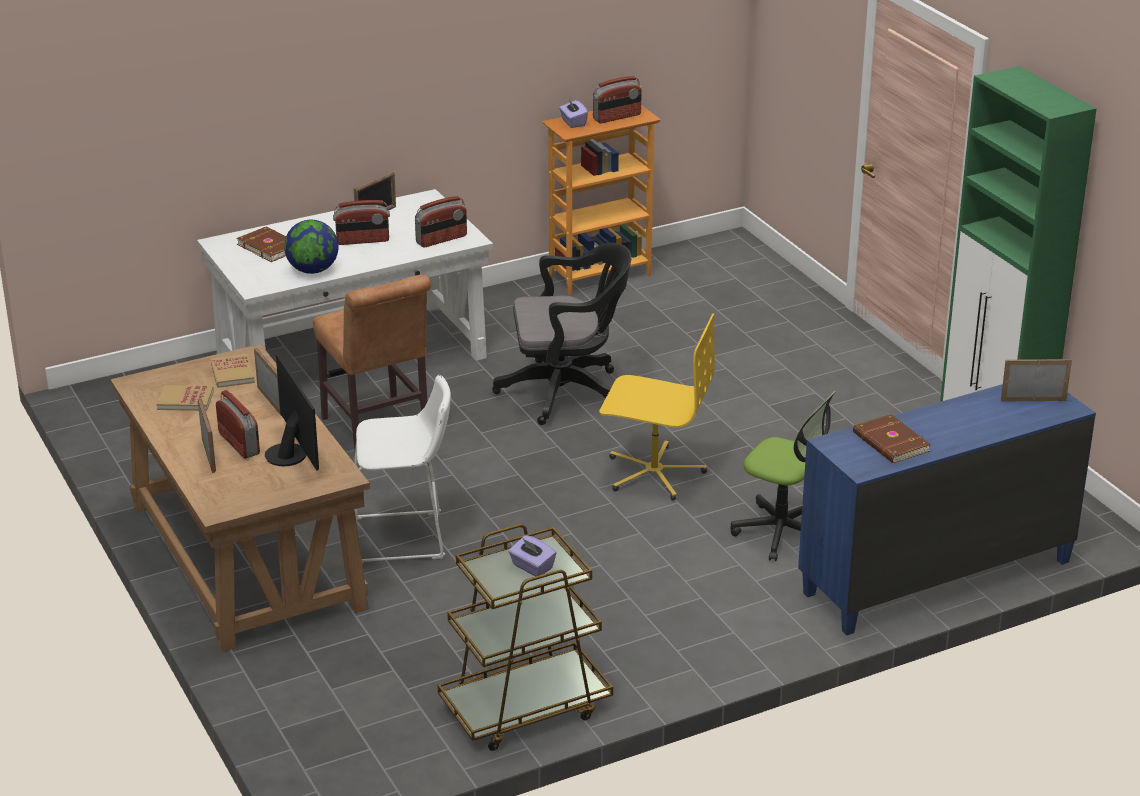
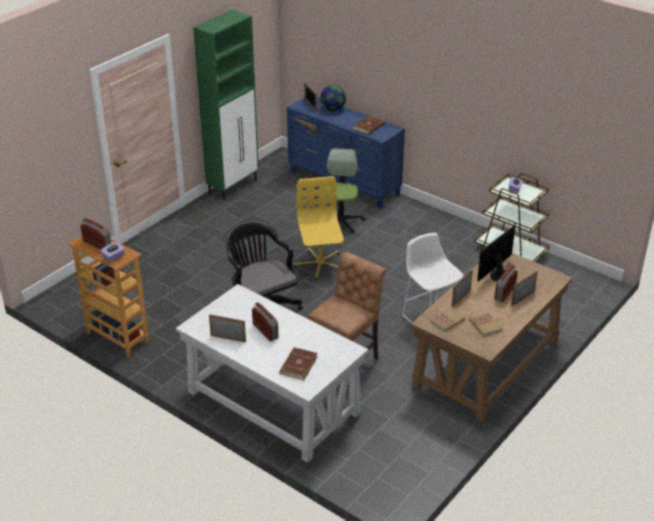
camera: 115 degrees left, 5 degrees up
(312, 270) = (316, 336): globe -> globe (333, 109)
(441, 239) = (245, 302): radio -> none

